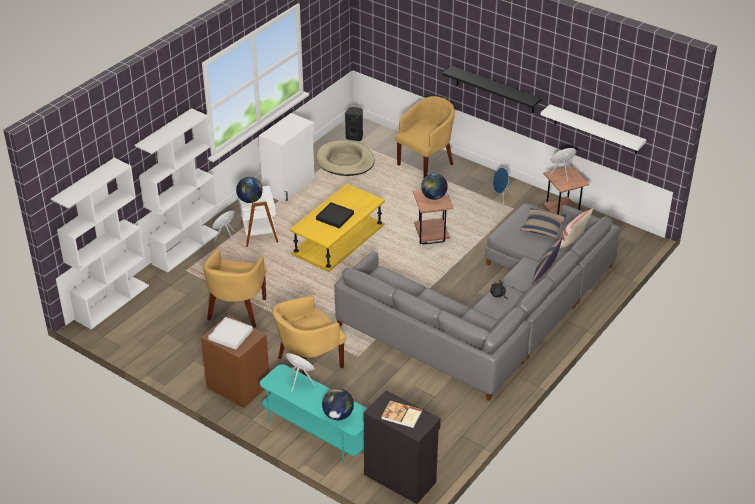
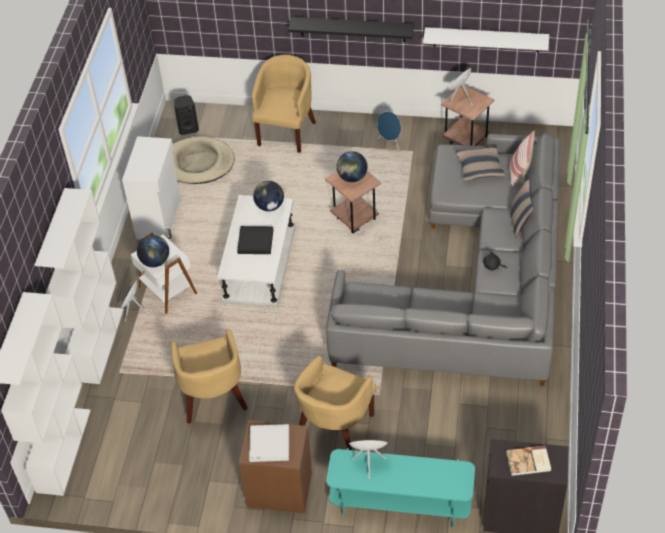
camera: 25 degrees left, 10 degrees up
(338, 239) = (259, 262): yellow coffee table -> white coffee table
(338, 415) = (437, 483): globe -> globe (270, 206)

